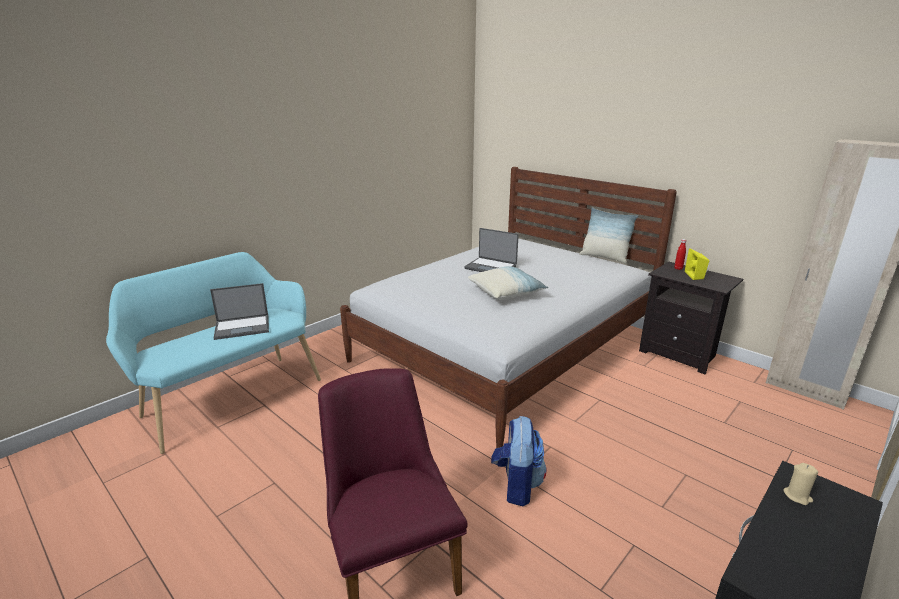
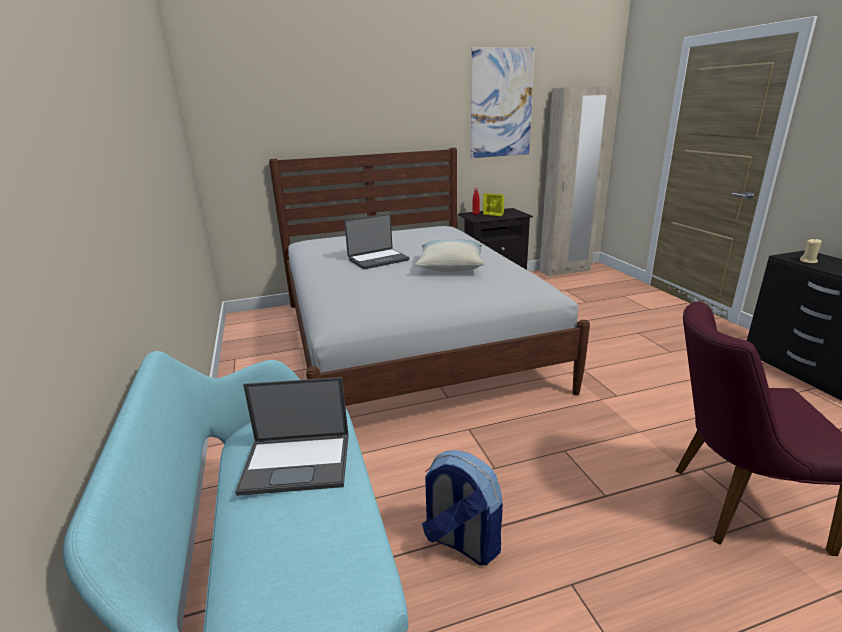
camera: 60 degrees left, 0 degrees up
(243, 327) = (298, 462): laptop -> laptop turned 75 degrees clockwise
(516, 485) = (631, 400): backpack -> backpack (461, 542)
(604, 257) = (411, 227): pillow -> none
(753, 150) = (501, 104): none -> picture

